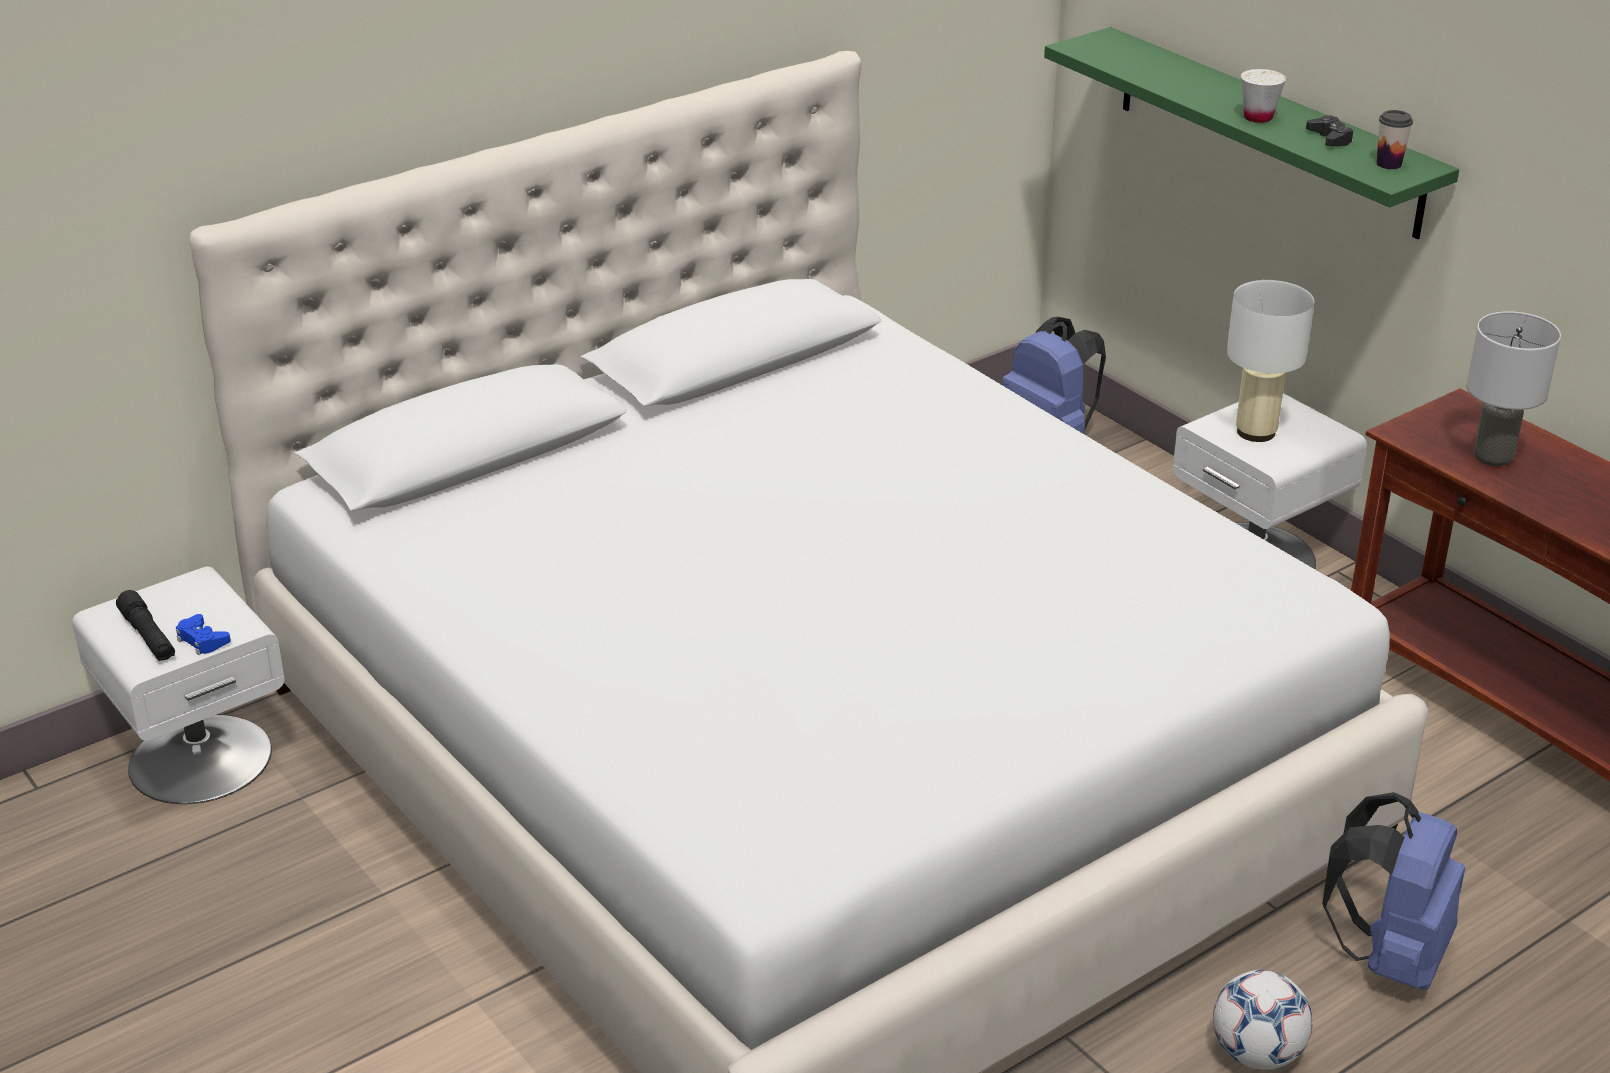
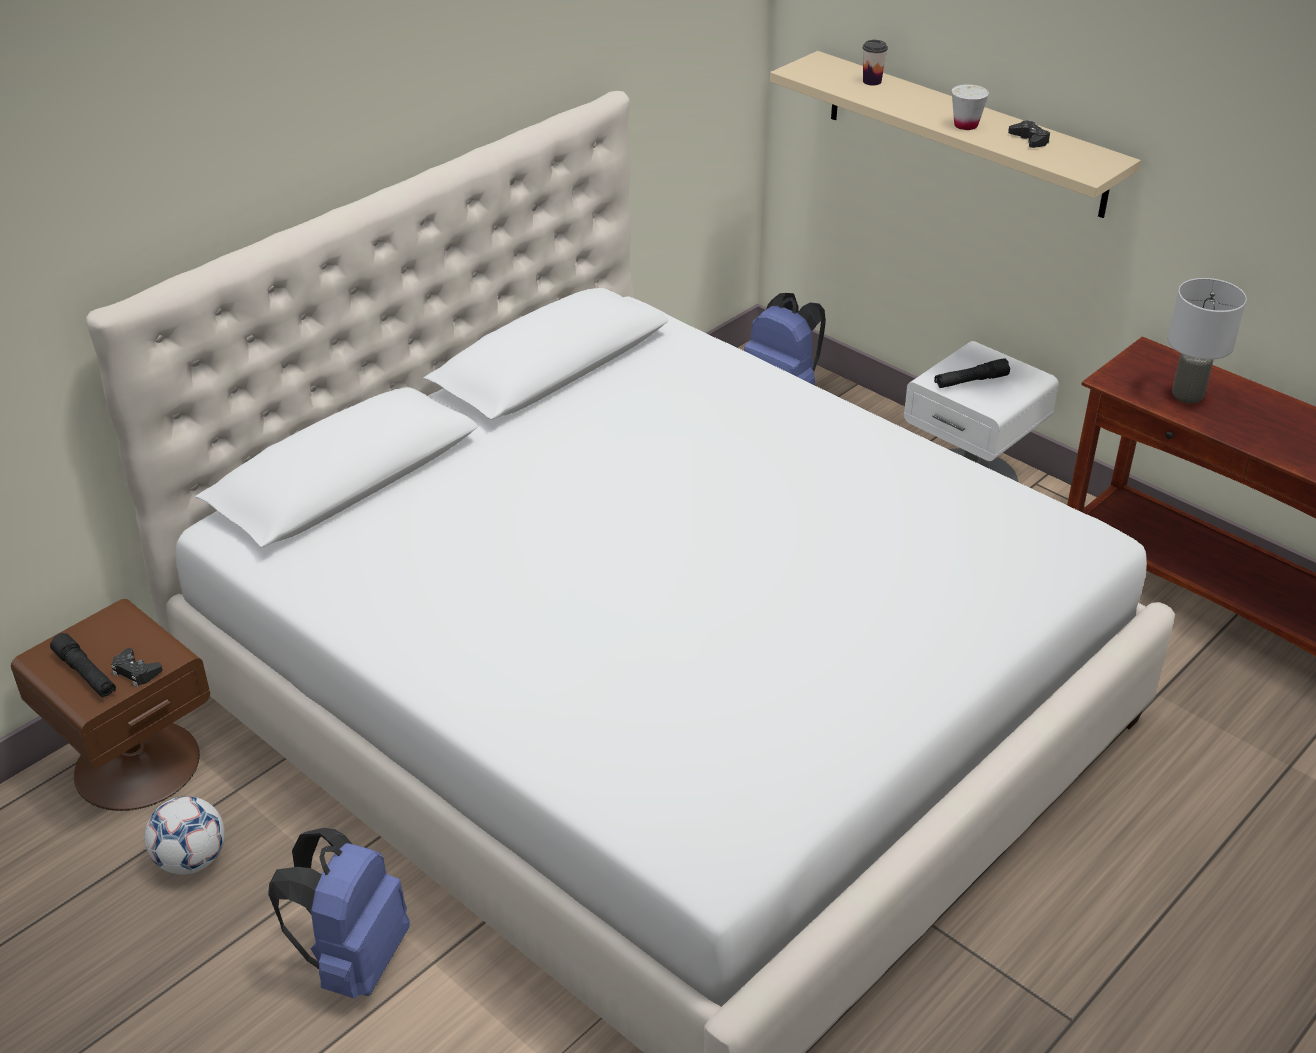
camera: 10 degrees left, 5 degrees up
(199, 757) = (136, 763): white nightstand -> brown nightstand
(202, 640) = (136, 671): blue game controller -> black game controller
(1254, 432) = (970, 381): white table lamp -> black flashlight
(1257, 1054) = (1085, 918): football -> football (191, 860)
(1267, 131) = (964, 133): green shelf -> beige shelf
(1389, 164) = (1084, 160): cup -> cup (872, 81)
(1389, 956) = (1164, 816): blue backpack -> blue backpack (353, 959)

